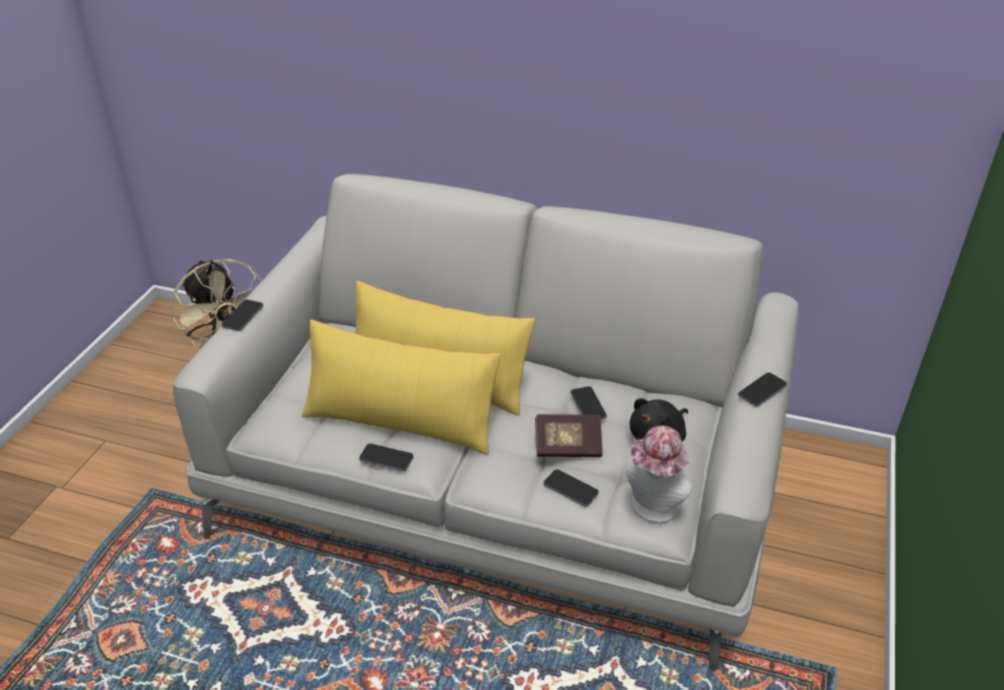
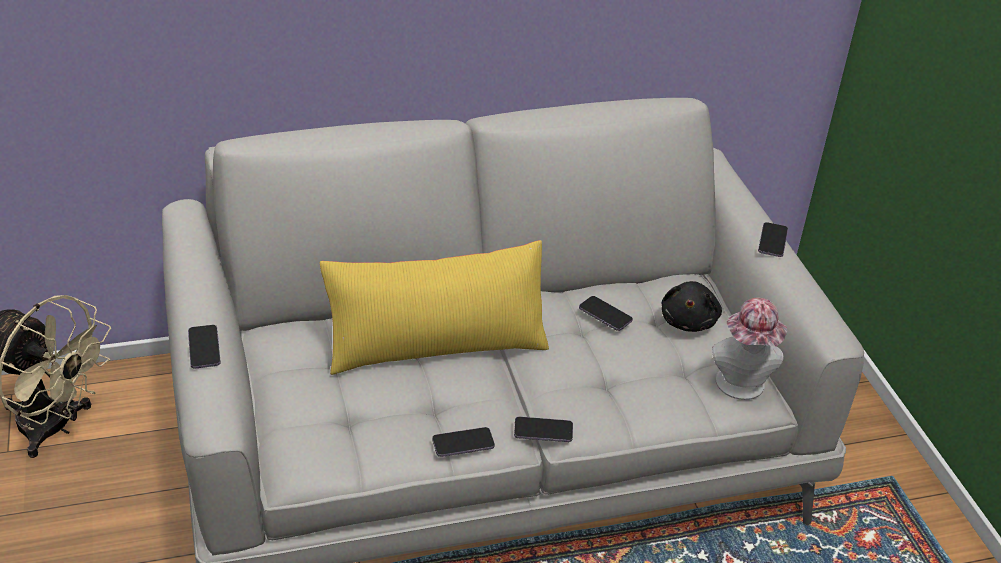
camera: 35 degrees left, 0 degrees up
(401, 419) = (437, 399): yellow pillow -> none
(567, 446) = (621, 361): book -> none
(570, 489) = (659, 399): phone -> phone (543, 431)

